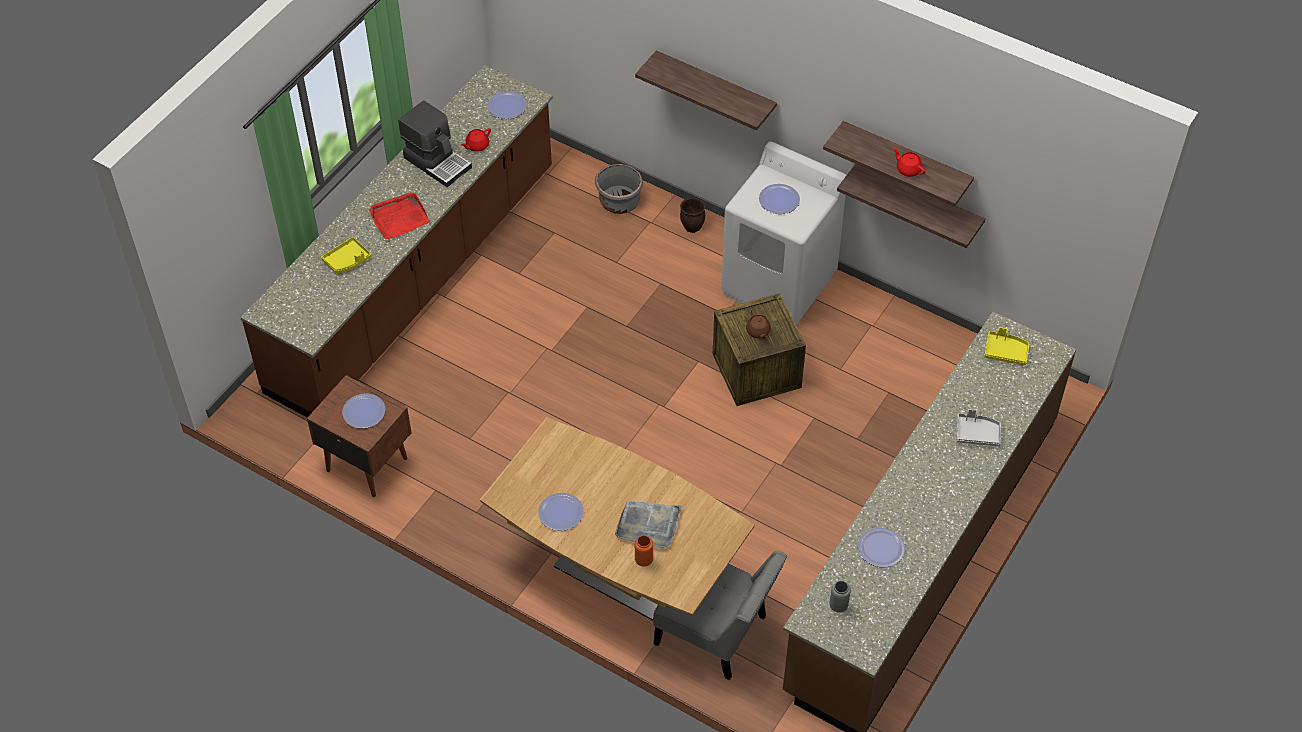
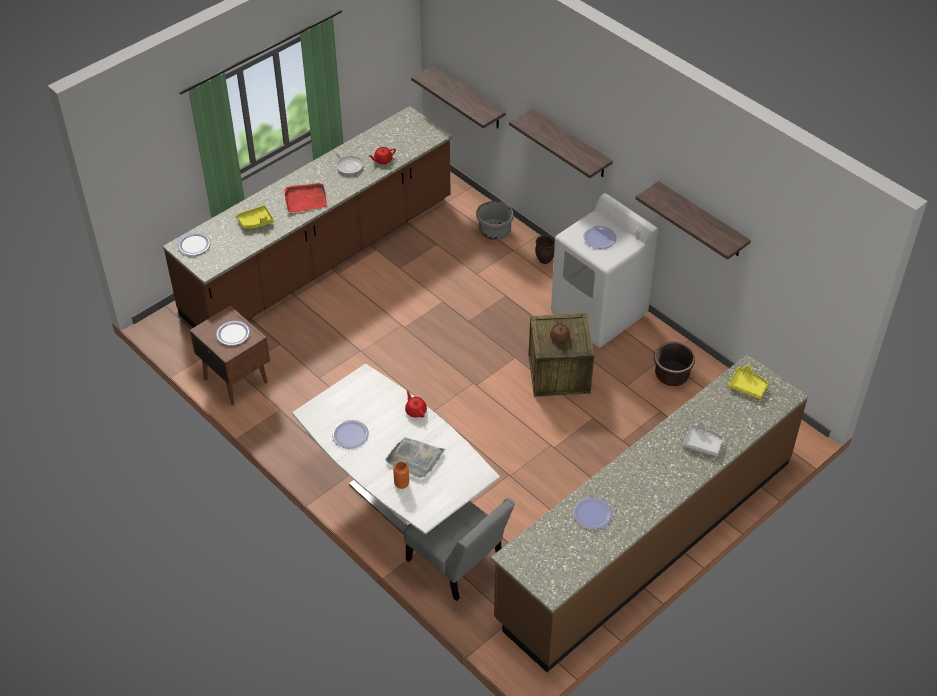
camera: 15 degrees right, 5 degrees down
(437, 162) = (349, 166): coffee machine -> frying pan
(507, 106) = (416, 137): plate -> plate (194, 245)
(618, 572) = (397, 500): brown dining table -> white dining table
(838, 606) = (541, 550): grey vase -> none
(888, 344) = (671, 375): none -> brown planter
(908, 169) = (698, 225): red teapot -> red teapot (415, 411)
(918, 201) = (709, 258): shelf -> shelf (468, 98)

